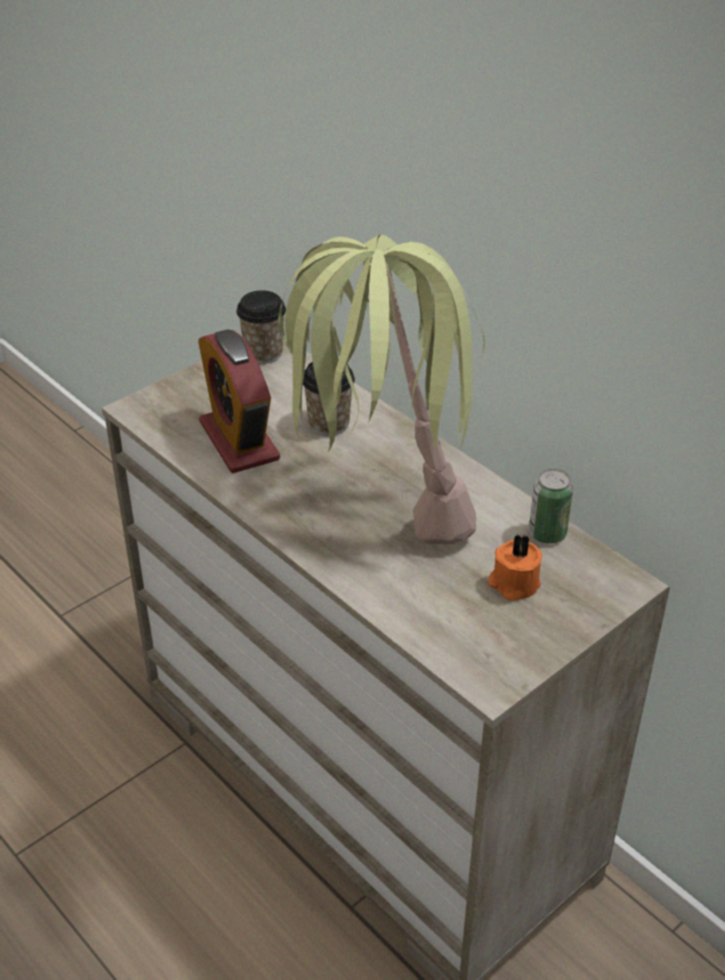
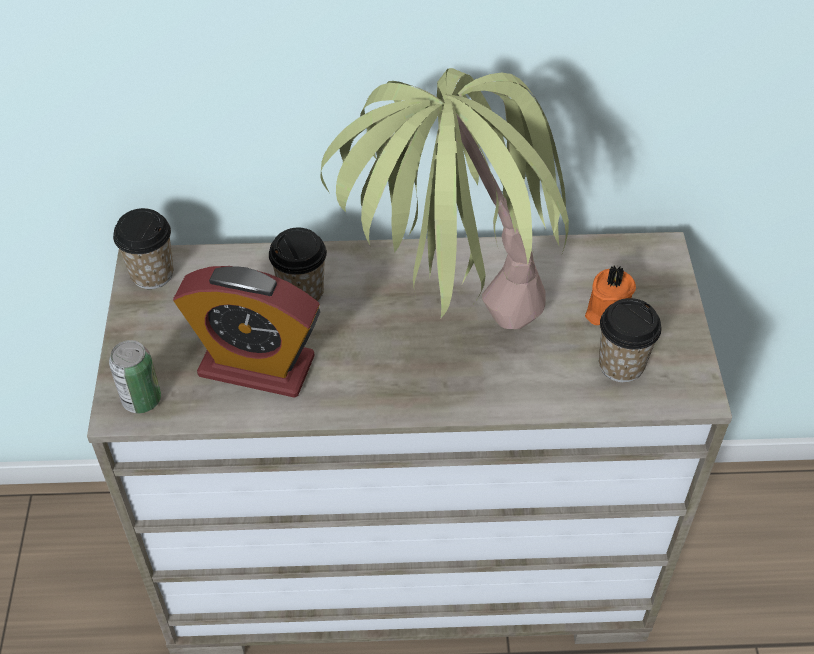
camera: 50 degrees left, 10 degrees up
(466, 622) = (621, 365): none -> cup
(547, 533) = (570, 255): can -> can (141, 400)

